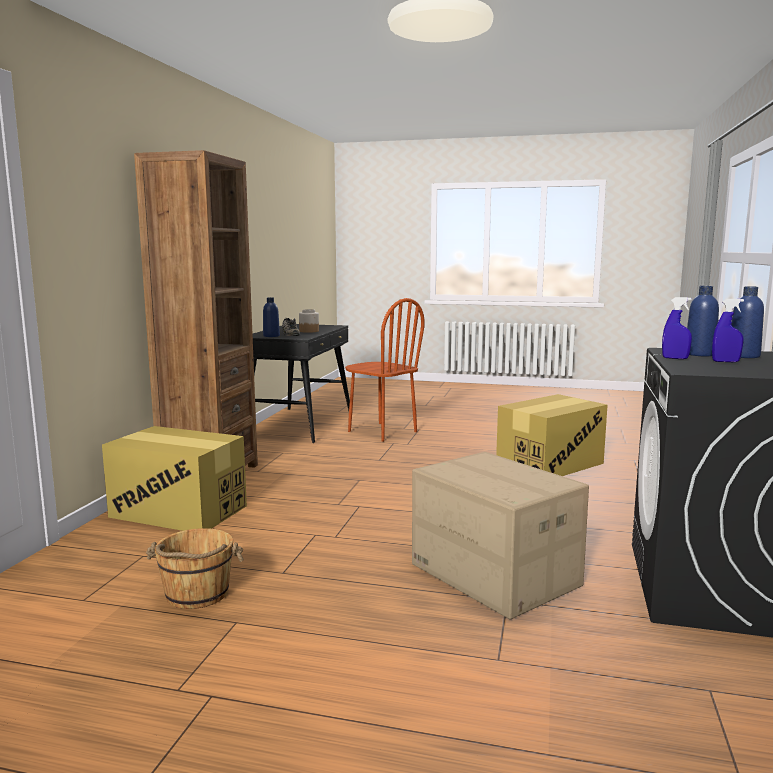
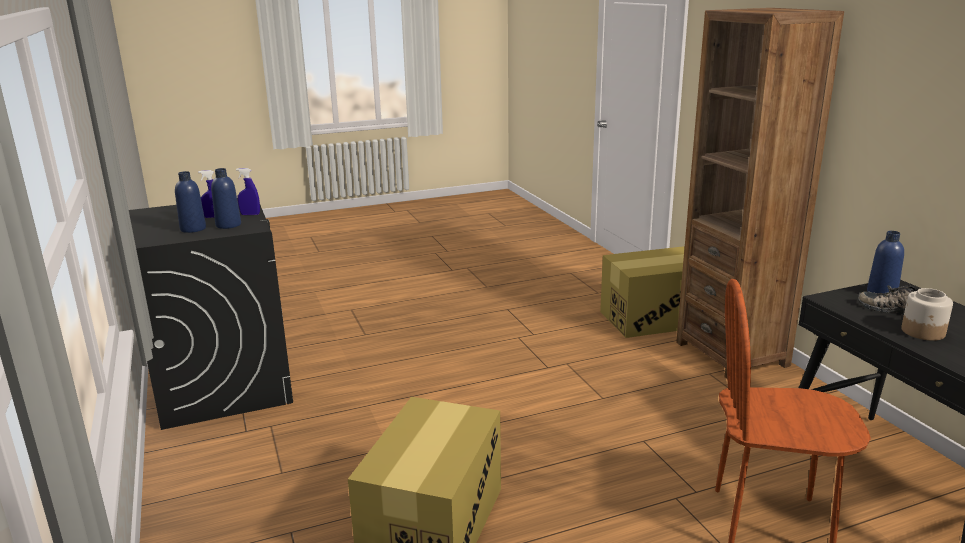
camera: 145 degrees right, 10 degrees up
(196, 594) = (527, 289): brown bucket -> none
(493, 575) = (384, 345): cardboard box -> none

